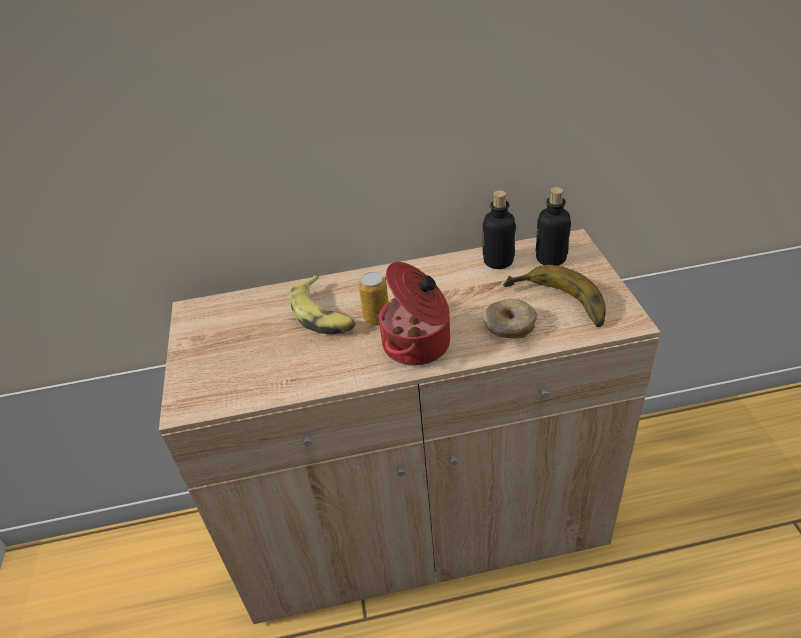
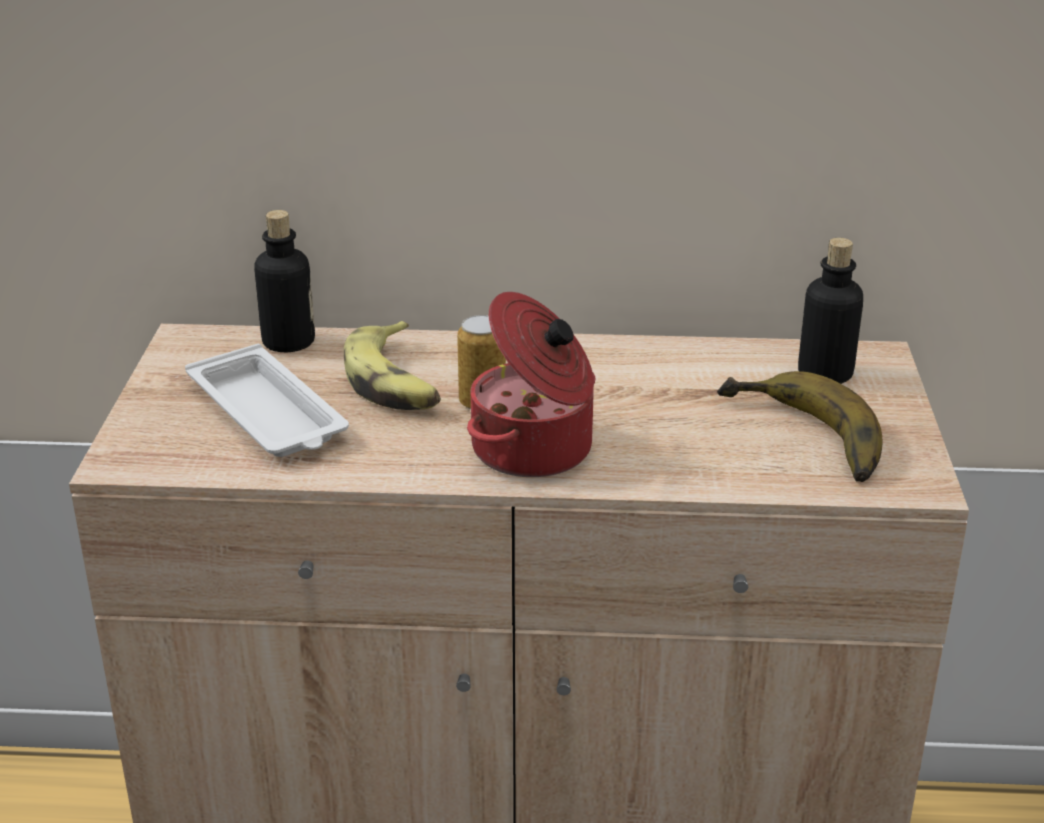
camera: 10 degrees right, 10 degrees down
(259, 353) = (268, 414): none -> white tray
(498, 261) = (729, 361): bottle -> bottle (288, 342)
(509, 326) = (702, 453): donut -> none

